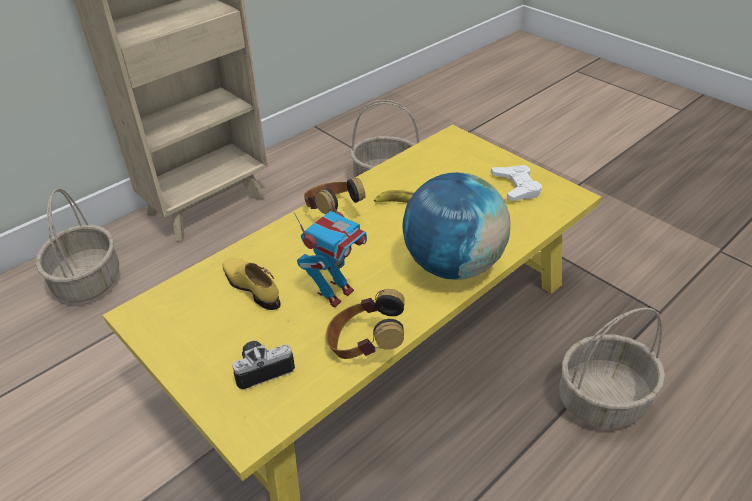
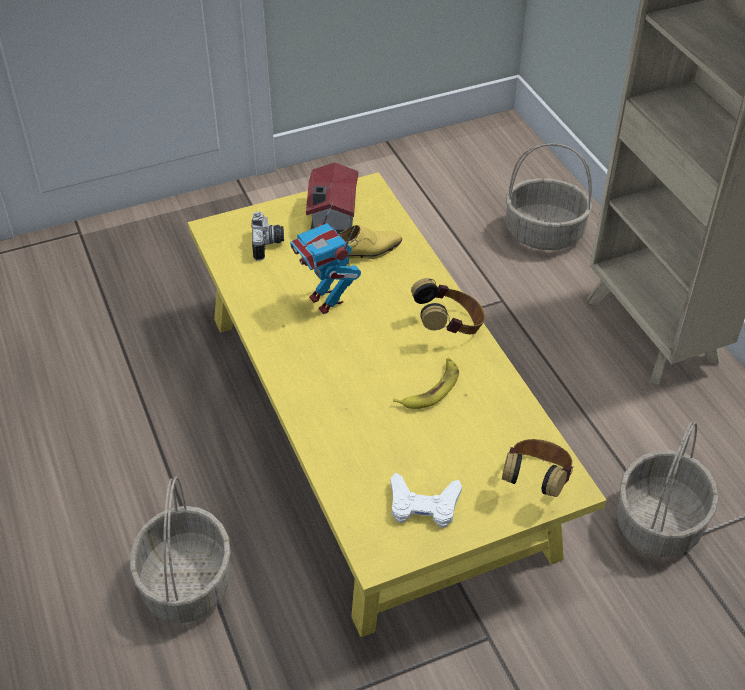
camera: 110 degrees right, 5 degrees up
(196, 329) = (331, 216): none -> toy house
(365, 345) = (254, 304): headphones -> headphones (536, 481)
(452, 265) = (317, 392): globe -> none

